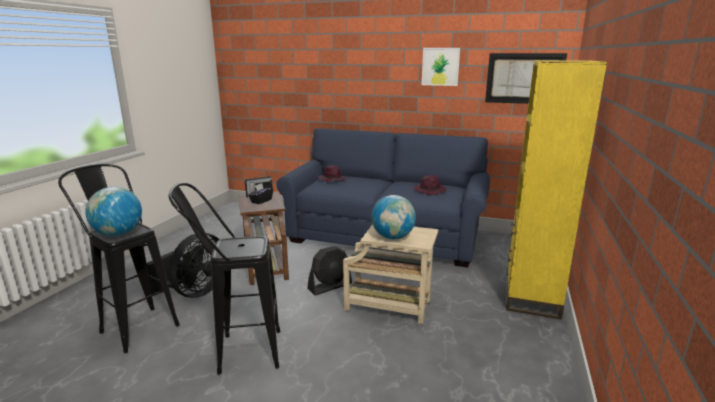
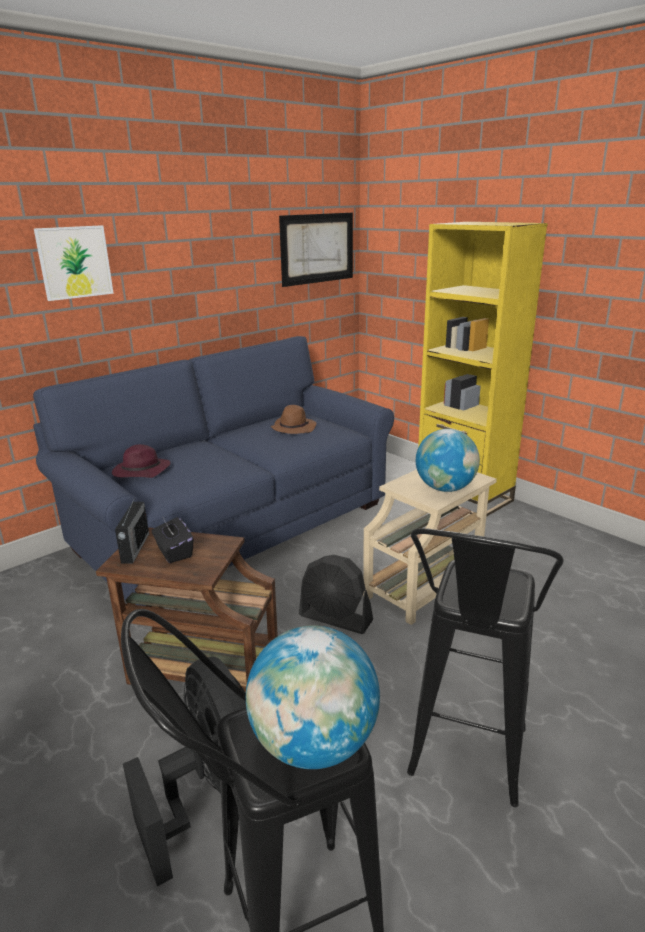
camera: 60 degrees left, 5 degrees up
(330, 286) = (335, 618): black fan -> black fan turned 120 degrees clockwise
(430, 190) = (293, 428): purple hat -> brown hat
(440, 66) = (222, 240): picture -> picture (74, 262)

